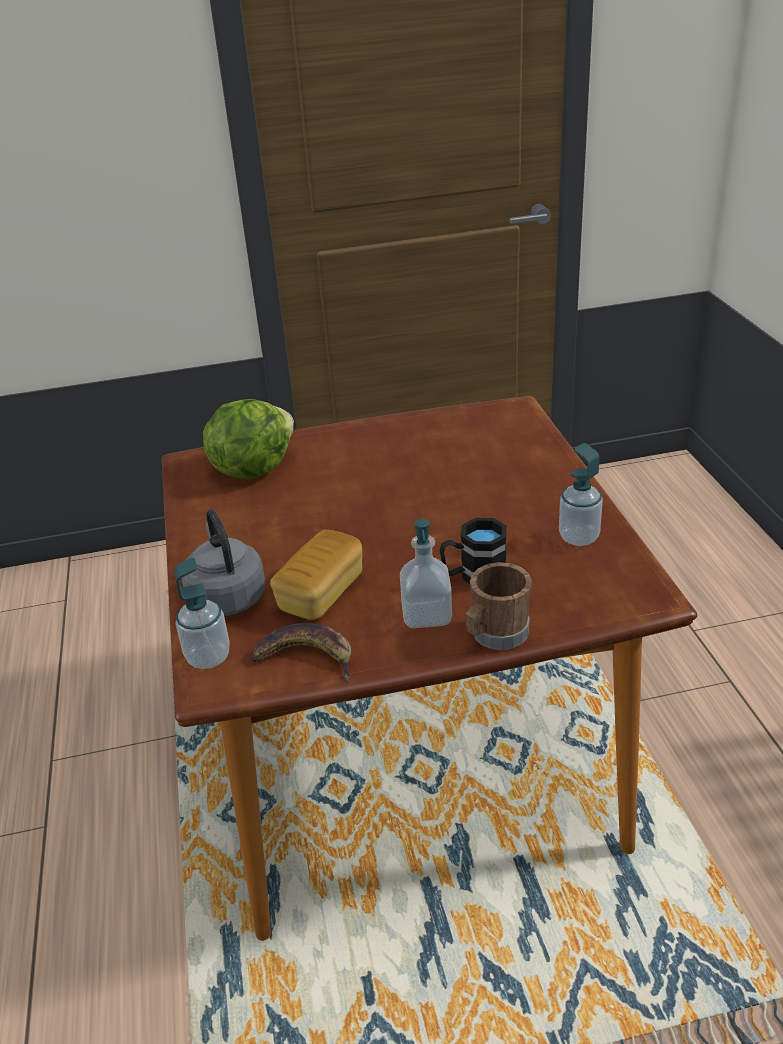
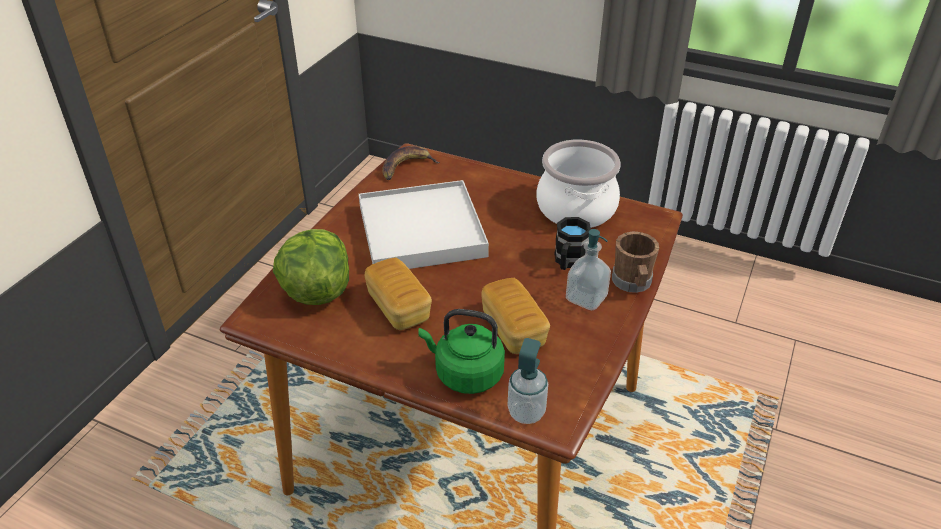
camera: 55 degrees left, 5 degrees up
(226, 596) = (465, 374): grey kettle -> green kettle
(278, 516) = (398, 307): none -> bread
(306, 657) = (574, 366): banana -> banana (406, 167)
(402, 472) = (421, 231): none -> white tray
(579, 537) = (577, 208): soap dispenser -> cooking pot

